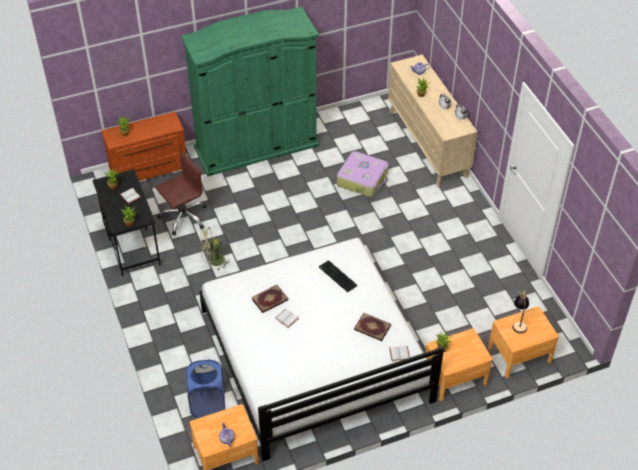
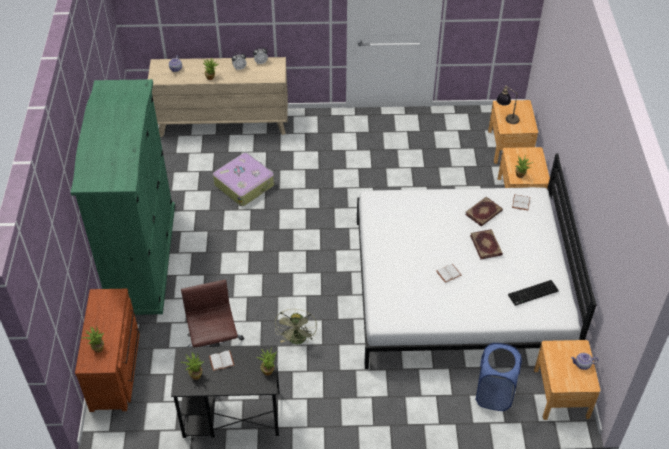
camera: 70 degrees left, 0 degrees up
(270, 300) = (418, 281): book -> book (486, 245)
(337, 276) = (408, 220): keyboard -> keyboard (533, 294)

